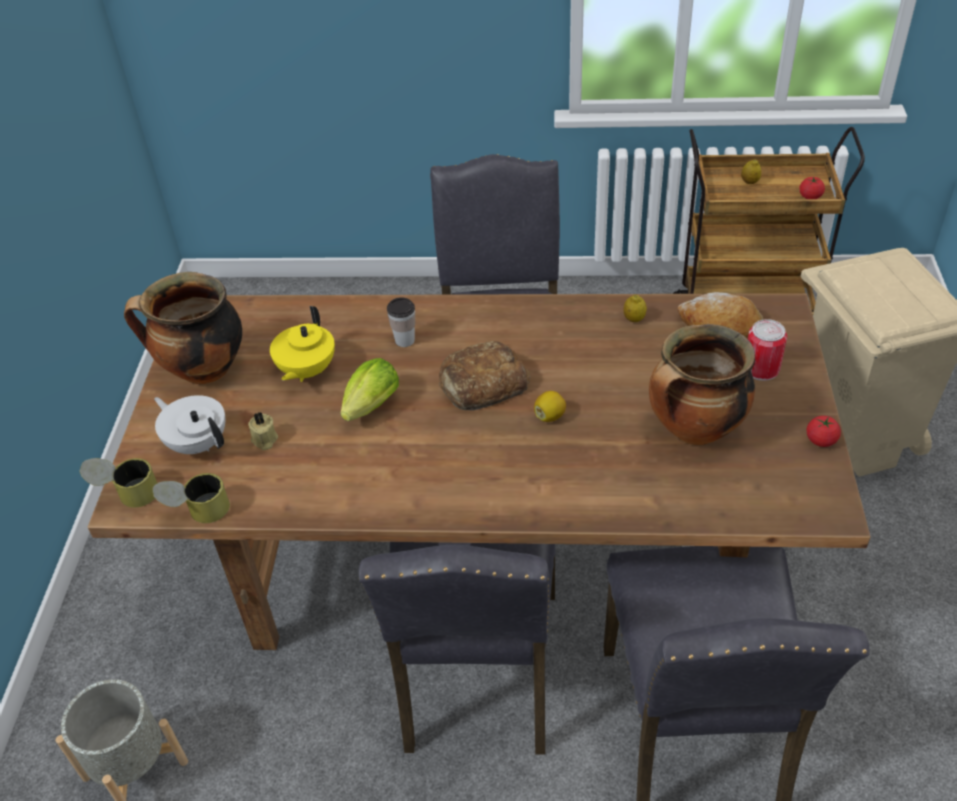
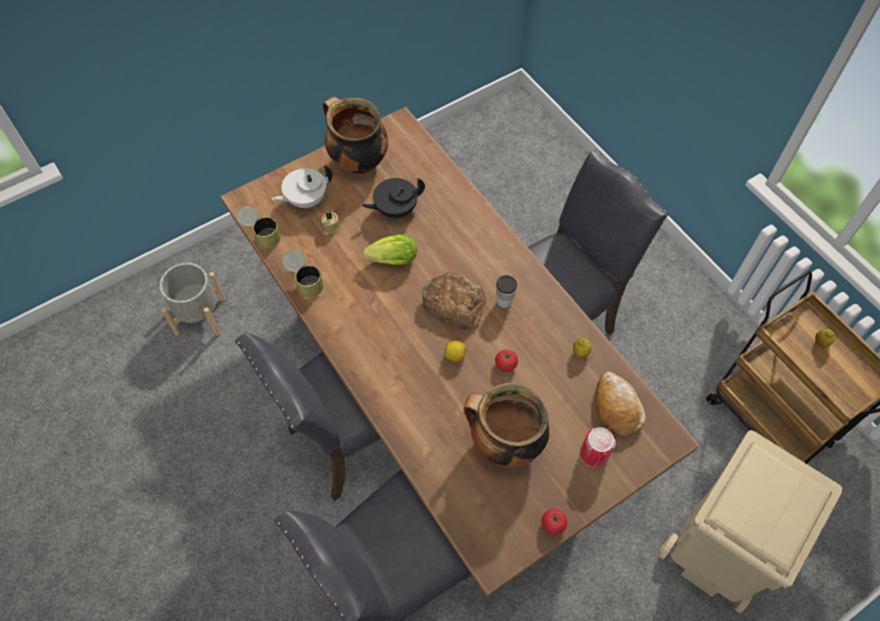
camera: 50 degrees right, 15 degrees up
(127, 494) = (251, 196): can -> can (305, 281)
(198, 443) = (306, 200): white teapot -> white teapot turned 120 degrees counterclockwise
(306, 371) = (395, 209): yellow teapot -> black teapot
(405, 340) = (458, 240): cup -> cup (504, 301)
(810, 197) = (842, 393): tomato -> tomato (505, 364)

